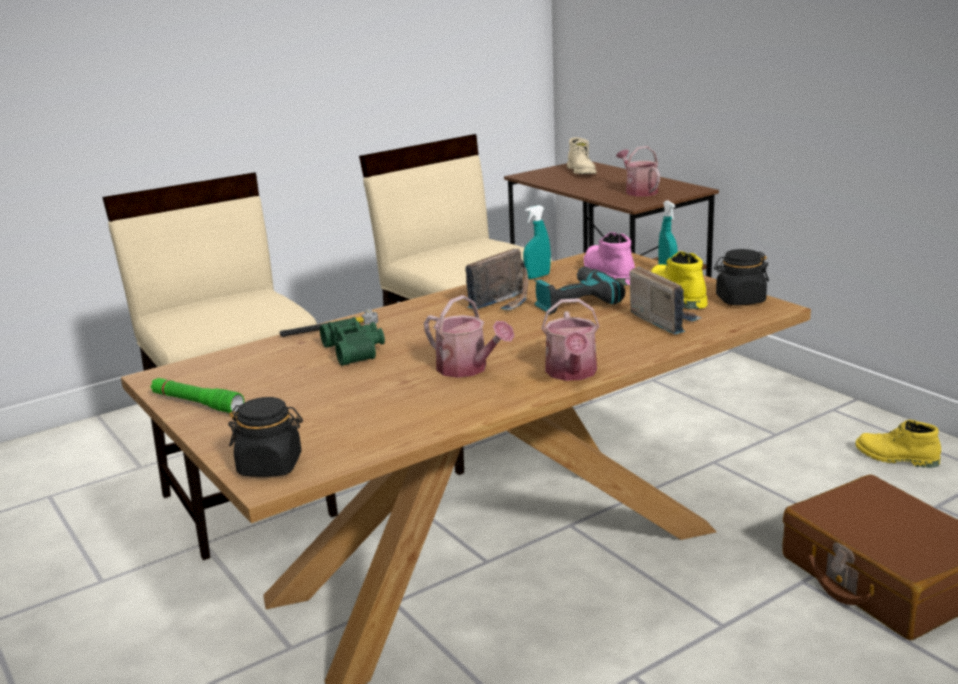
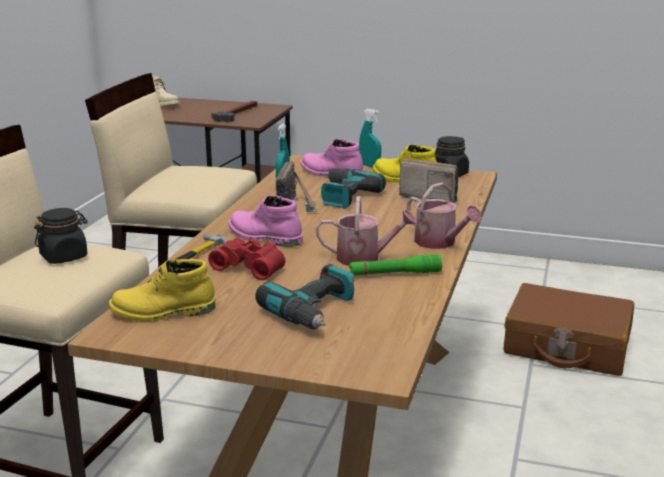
camera: 40 degrees left, 0 degrees up
(197, 403) = (198, 341): green flashlight -> green flashlight (394, 274)
(270, 466) = (362, 364): black jar -> black jar (64, 257)
(325, 407) = (315, 312): none -> power drill
(356, 350) = (251, 267): green binoculars -> red binoculars
(419, 325) = (264, 237): none -> pink boot
(639, 191) = (236, 113): watering can -> hammer
(895, 458) = (488, 275): yellow boot -> yellow boot (162, 312)

